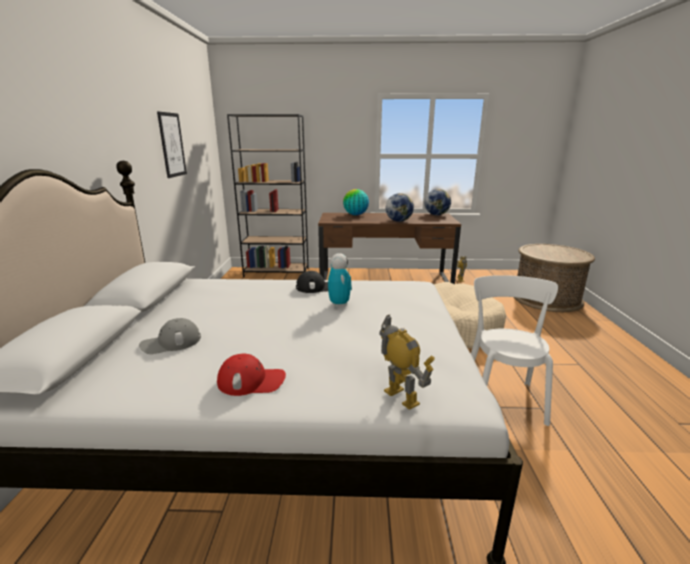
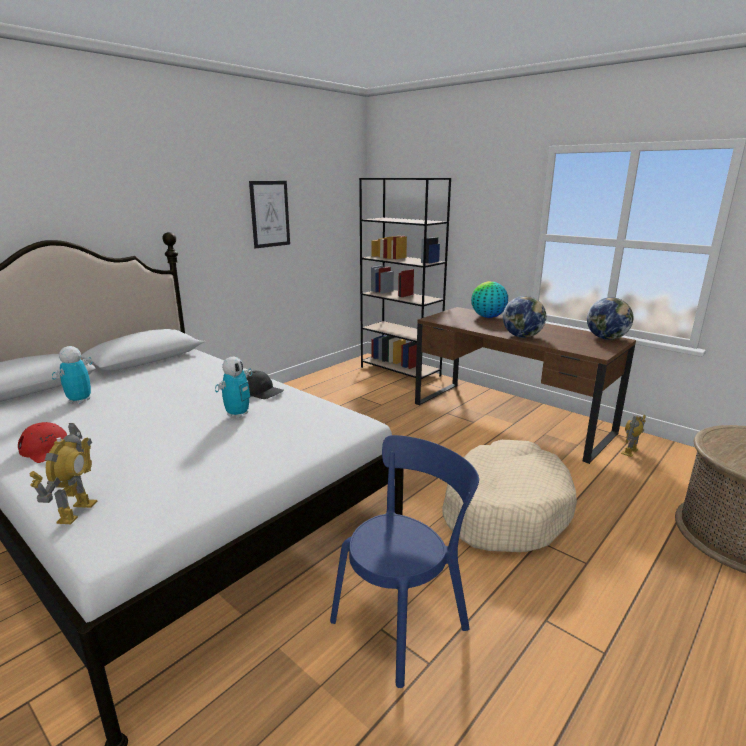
camera: 40 degrees right, 0 degrees up
(171, 342) = (80, 401): grey cap -> toy robot
(502, 397) = (403, 620): white chair -> blue chair

